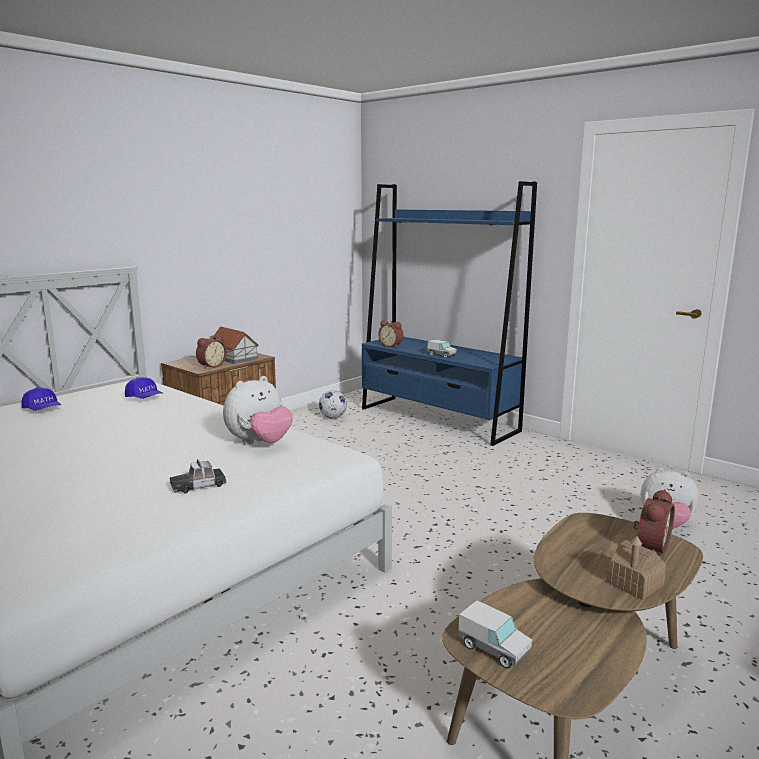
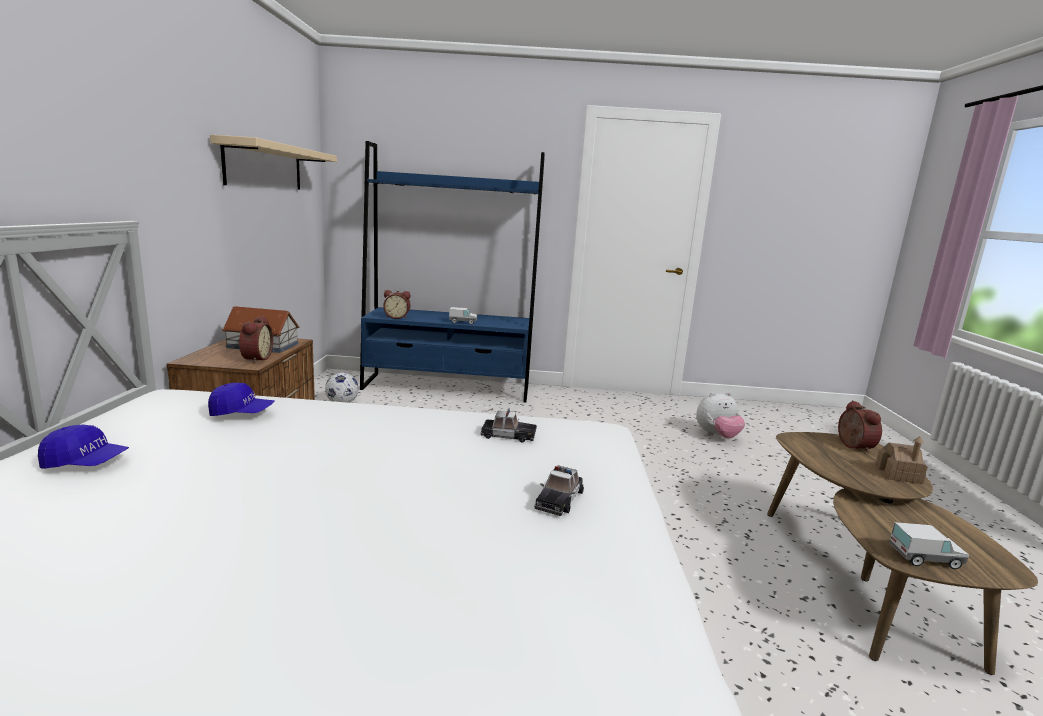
camera: 40 degrees left, 0 degrees up
(259, 443) = (508, 435): plush toy -> toy car
(279, 216) = (264, 166): none -> beige shelf

